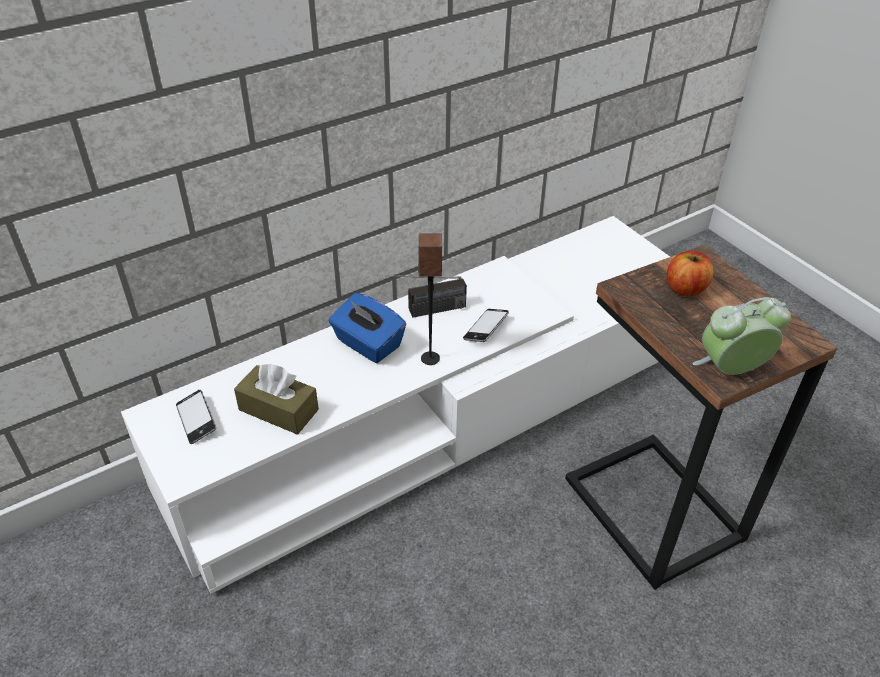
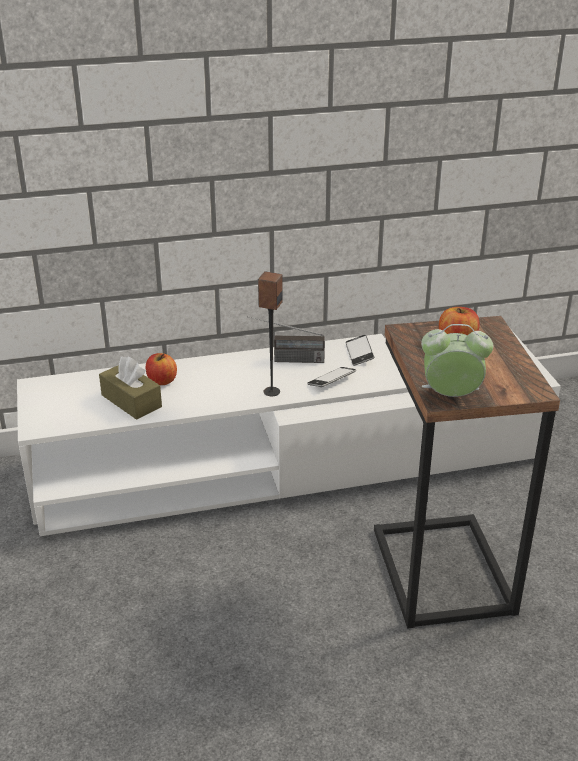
camera: 20 degrees right, 10 degrees down
(196, 420) = (67, 395): phone -> phone (359, 353)
(299, 372) = (161, 381): none -> apple
(368, 344) = (226, 373): blue tissue box -> none

